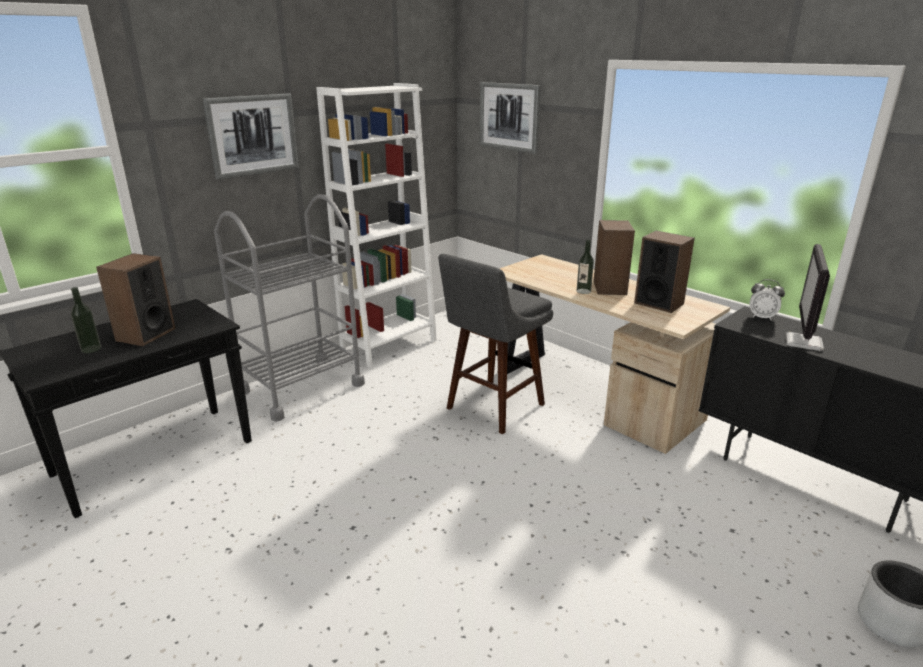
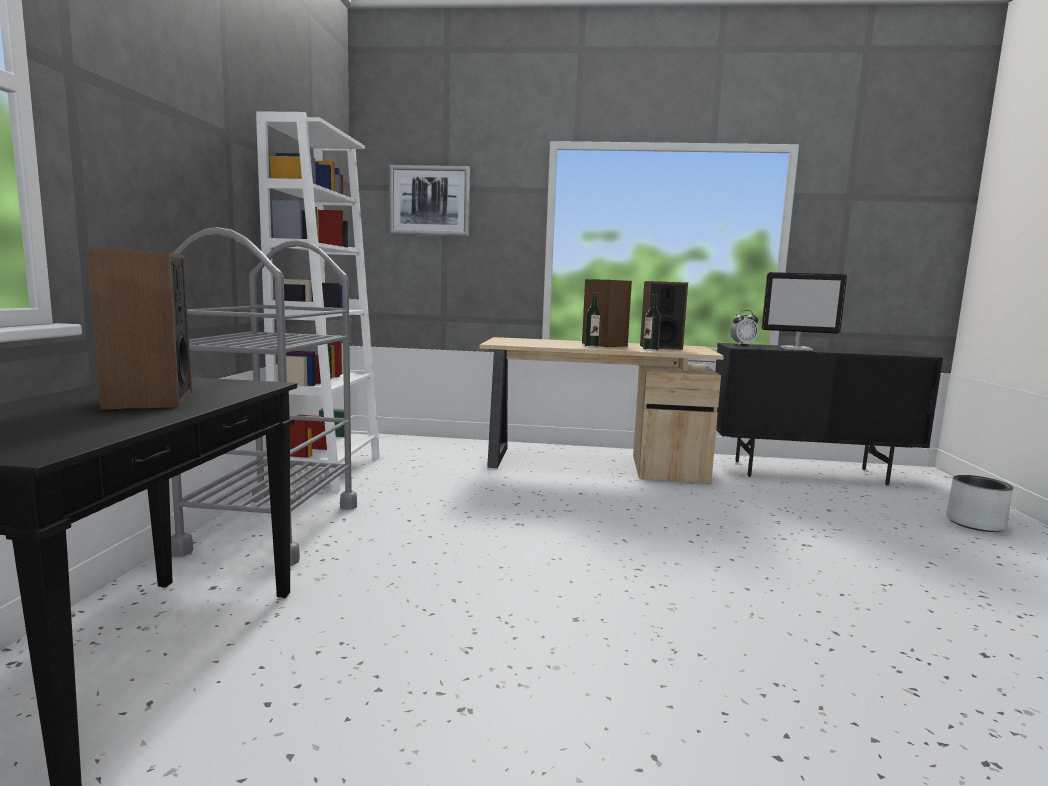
camera: 40 degrees left, 15 degrees down
(91, 349) = (67, 419): bottle -> bottle (650, 350)
(252, 135) = (193, 146): picture -> none
(492, 408) = (531, 490): grey stool -> none
(804, 342) = (797, 349): monitor -> monitor turned 60 degrees counterclockwise

